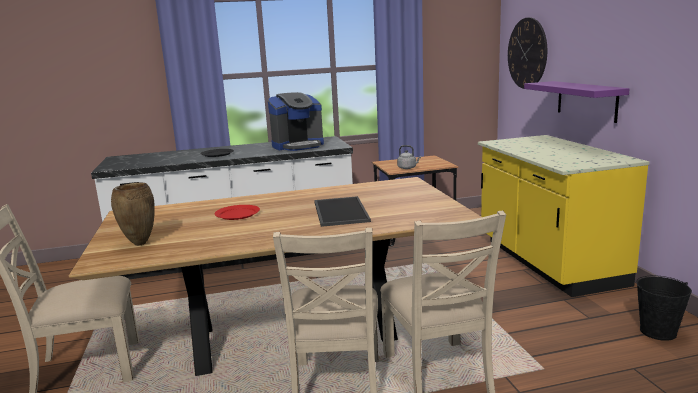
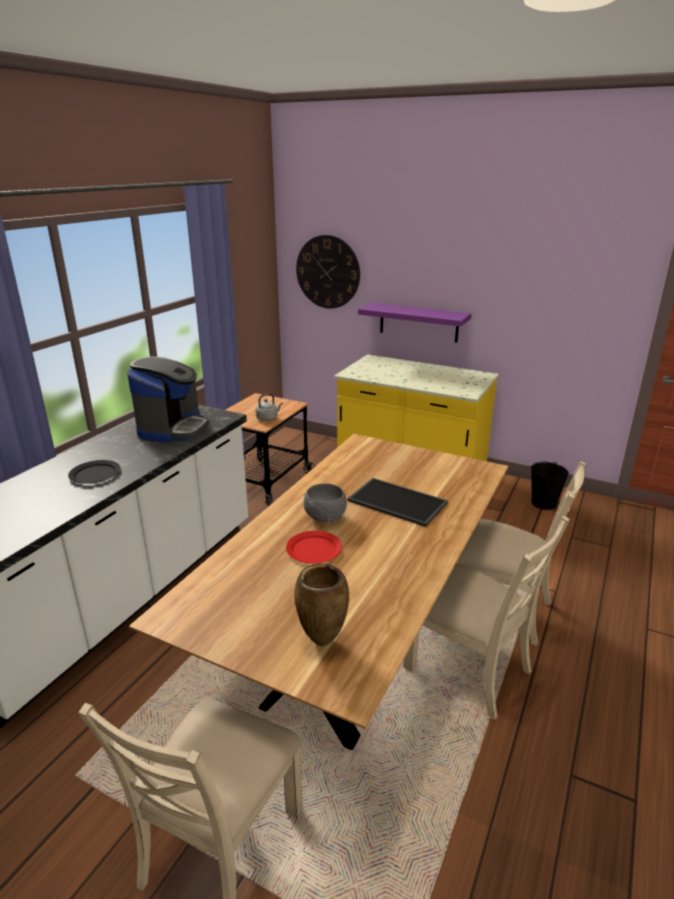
camera: 50 degrees left, 10 degrees up
(282, 205) = (326, 517): none -> grey bowl

